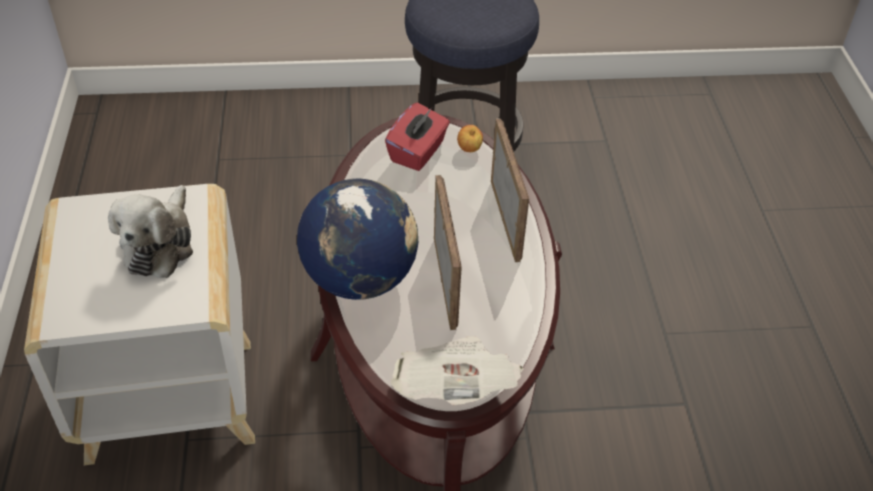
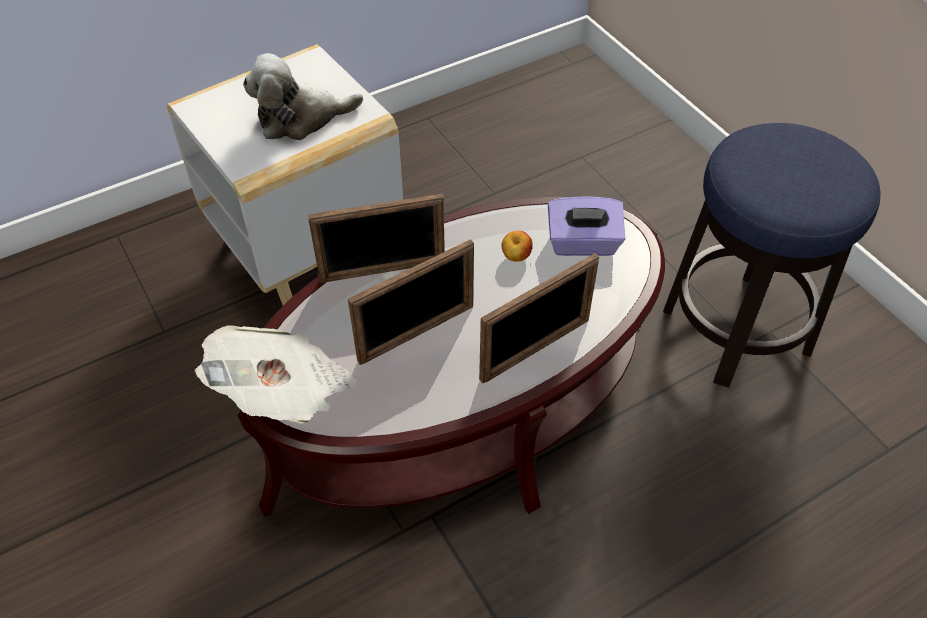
camera: 65 degrees right, 5 degrees up
(360, 279) = (382, 271): globe -> picture frame
(418, 152) = (583, 244): red tissue box -> purple tissue box
(469, 150) = (619, 281): apple -> apple (515, 257)

